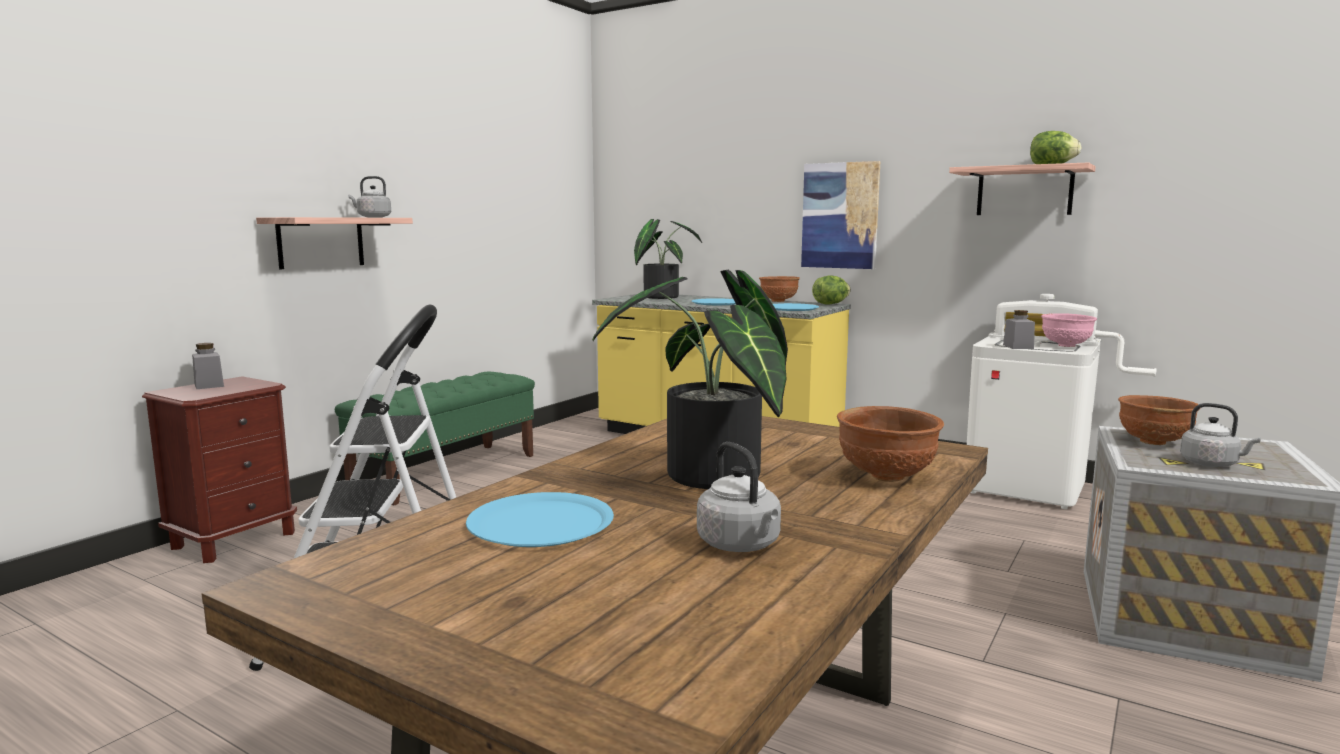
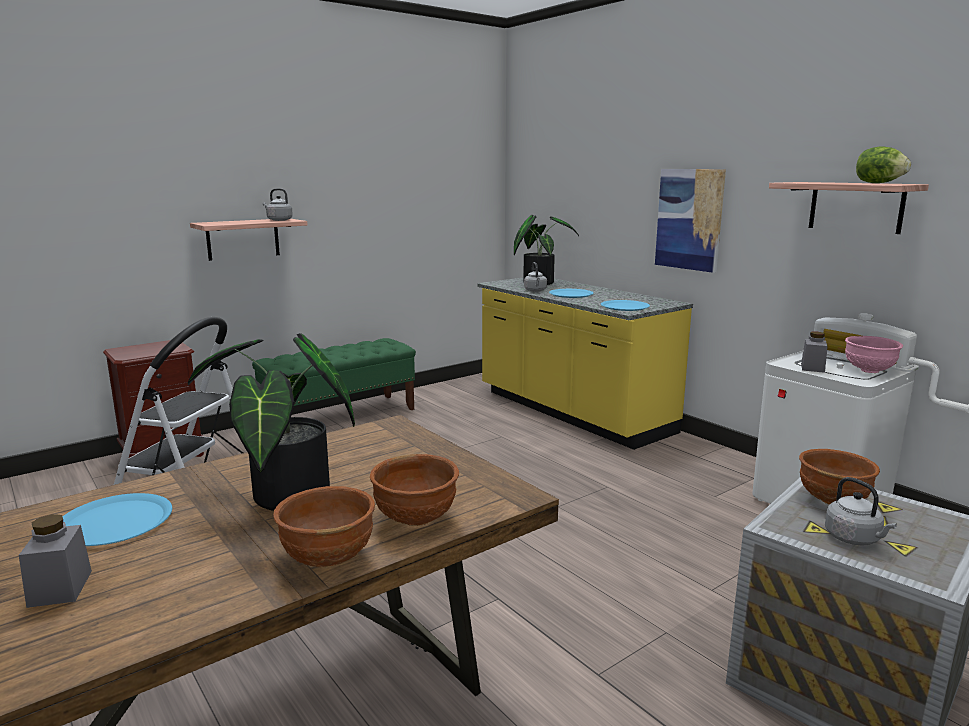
camera: 20 degrees right, 5 degrees up
(209, 385) = (147, 346): grey jar -> grey jar (60, 588)
(741, 545) = (199, 571): grey kettle -> grey kettle (535, 291)
(778, 301) = (631, 295): brown bowl -> brown bowl (329, 558)
(830, 304) = (672, 302): lettuce -> none

